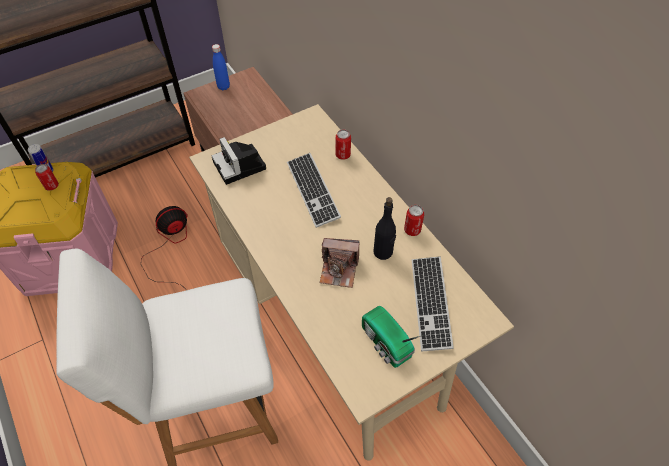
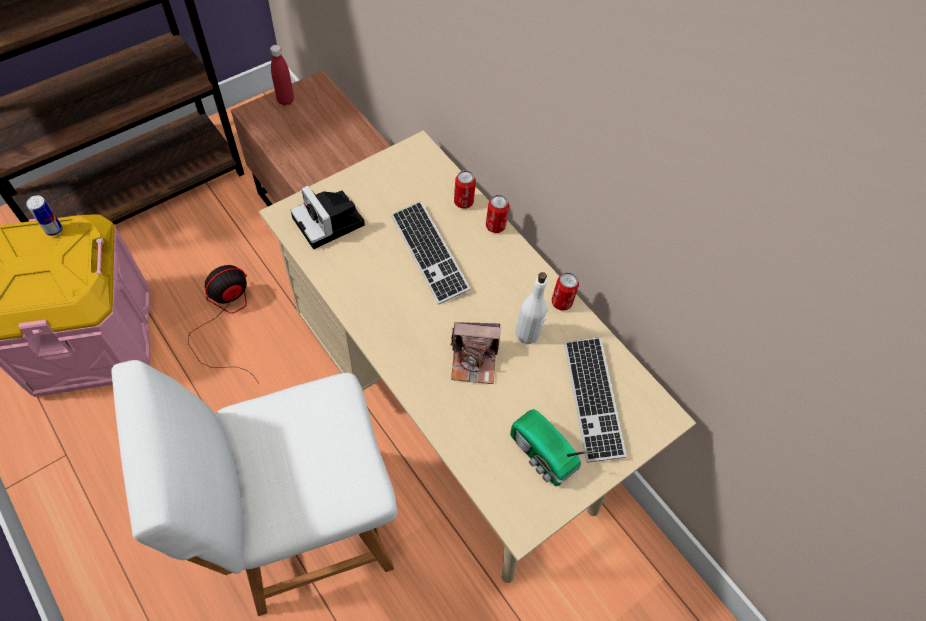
camera: 10 degrees left, 5 degrees up
(52, 186) = (63, 251): can -> can (495, 226)
(223, 87) = (285, 100): blue bottle -> red bottle
(383, 252) = (527, 334): black bottle -> white bottle

